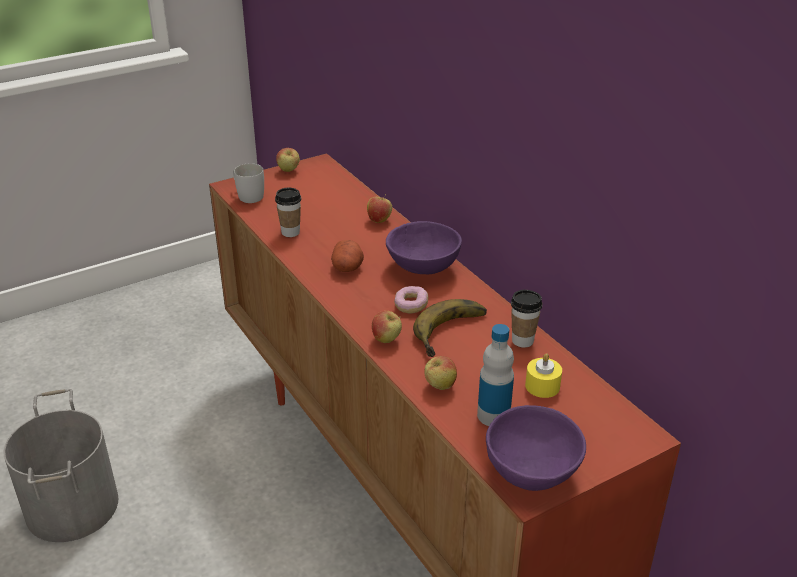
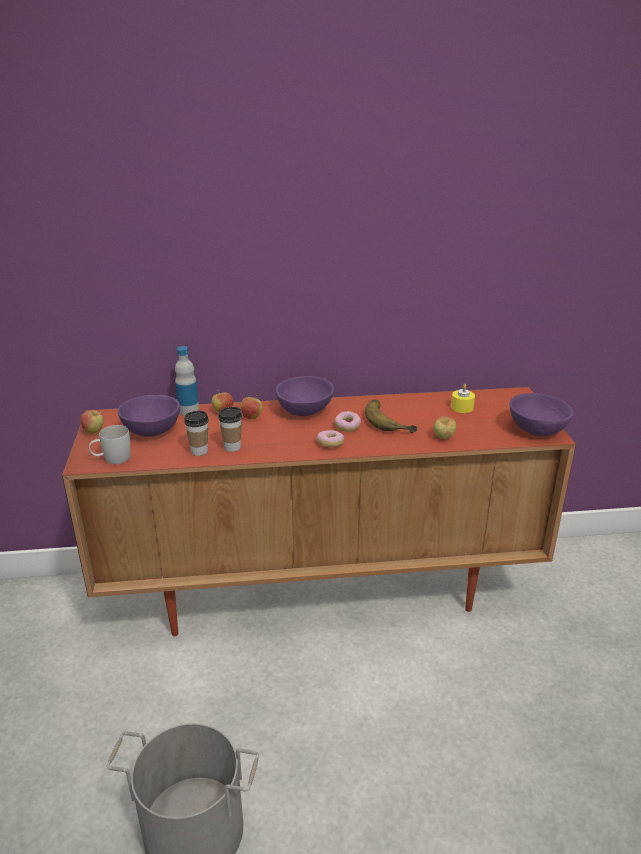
camera: 65 degrees left, 5 degrees down
(310, 196) = (151, 431): none -> purple bowl
(347, 267) = (276, 438): potato -> none
(361, 304) = (330, 444): none -> donut
(386, 340) = (380, 444): apple -> apple (252, 417)
(493, 415) = (481, 428): bottle -> bottle (188, 410)
(522, 341) = (414, 401): cup -> cup (232, 447)

